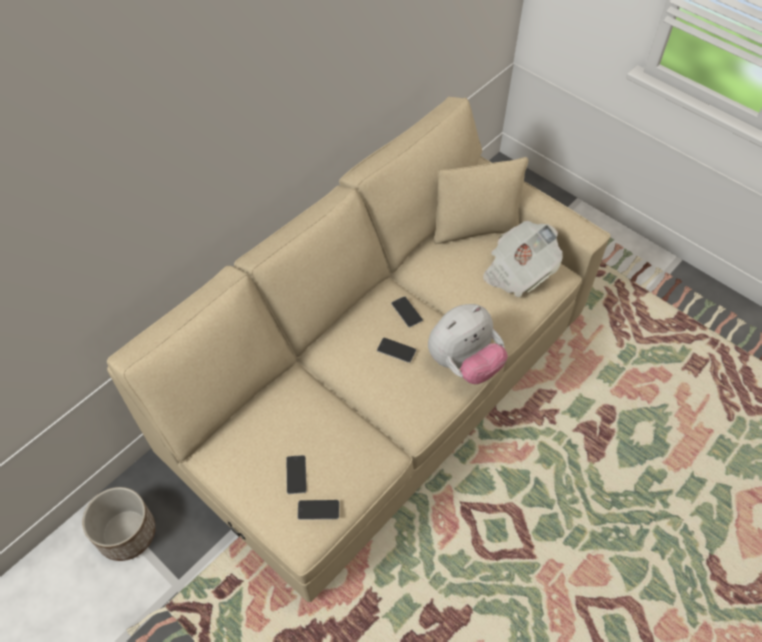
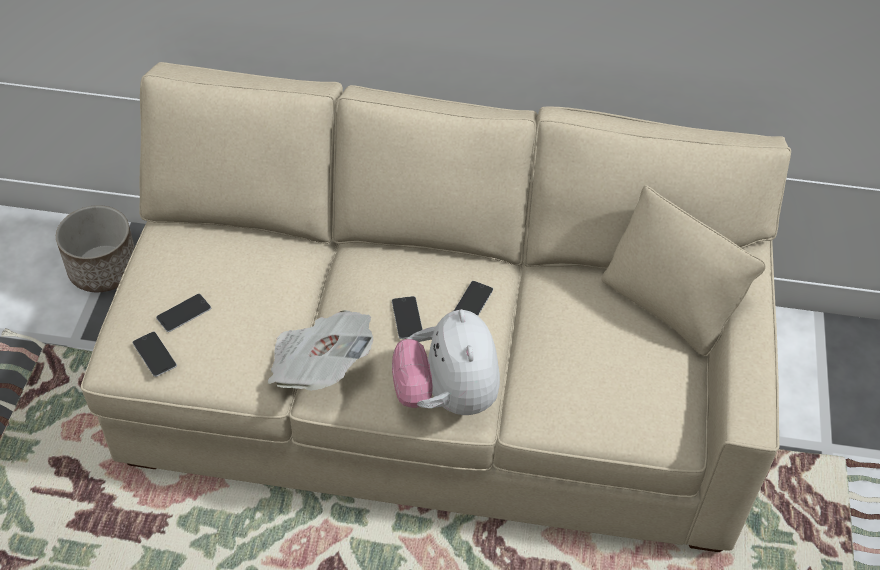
camera: 55 degrees right, 5 degrees down
(464, 363) = (447, 396): plush toy -> plush toy turned 60 degrees clockwise
(518, 271) = (635, 385): newspaper -> newspaper (319, 366)

